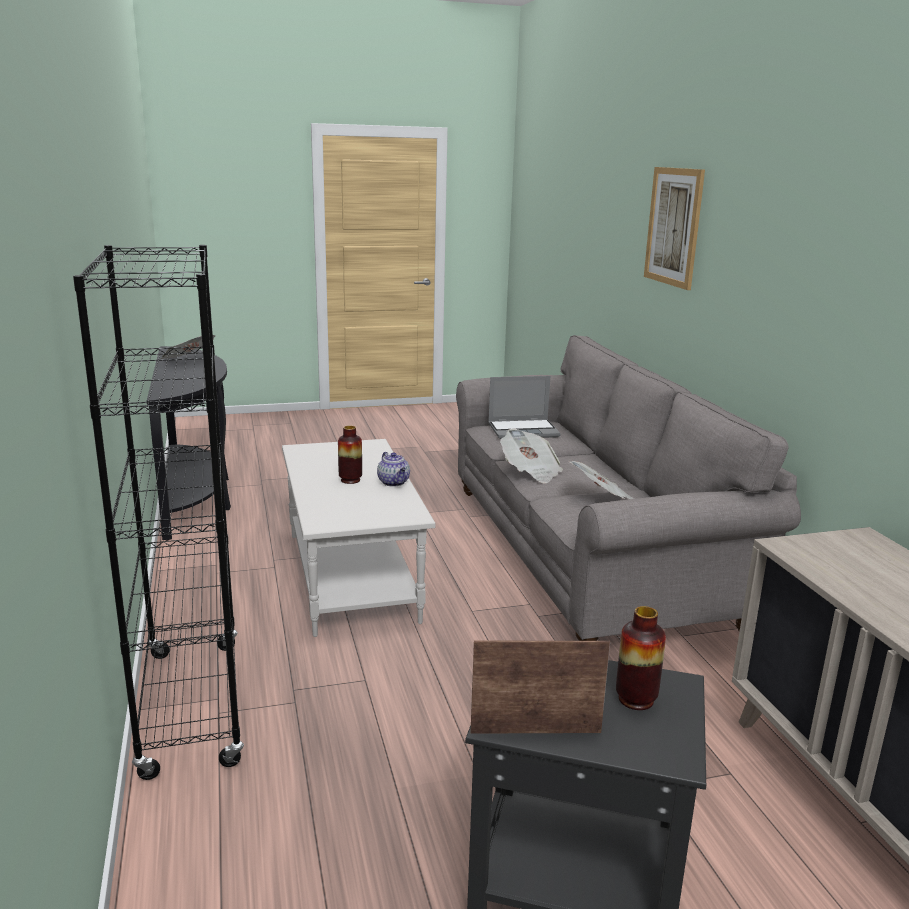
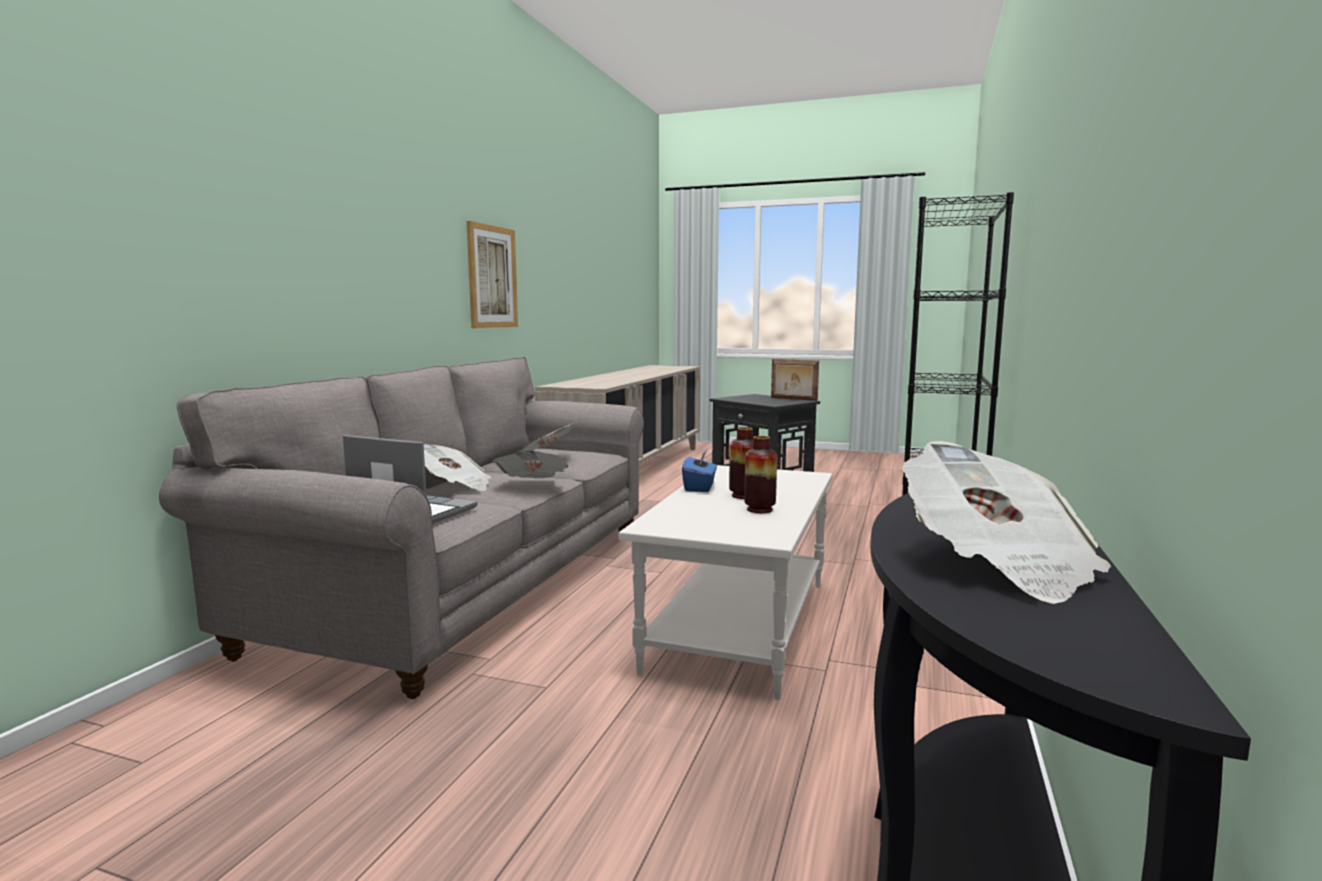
camera: 145 degrees left, 10 degrees down
(394, 483) = (699, 487): teapot -> blue tissue box
(578, 460) = (455, 486): none -> newspaper
(636, 699) = (746, 398): vase -> vase (759, 510)
(673, 226) = (309, 198): picture -> picture (492, 277)

